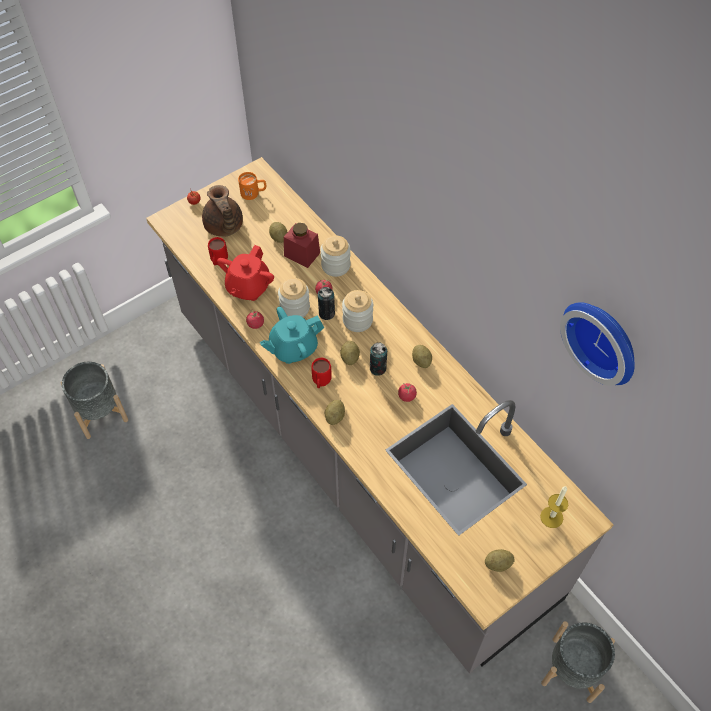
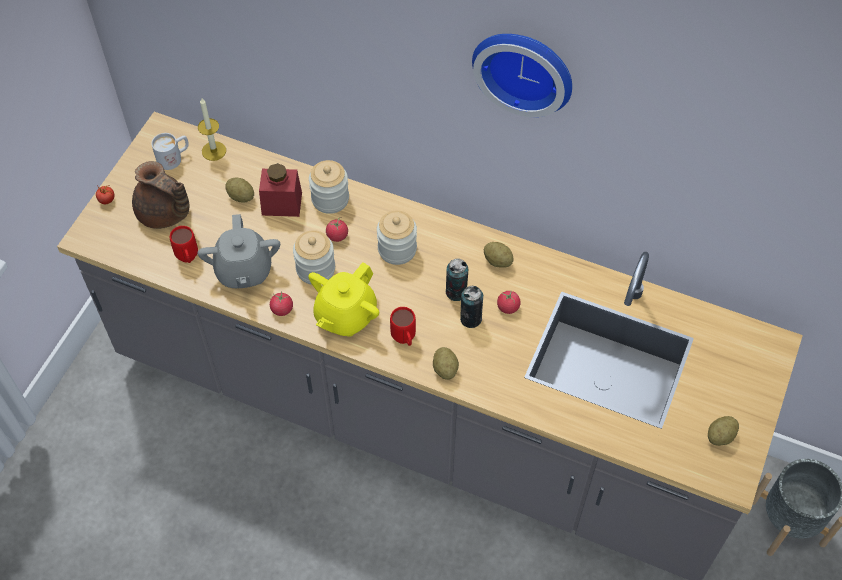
camera: 30 degrees left, 0 degrees up
(100, 413) = (84, 525): grey planter -> none
(248, 287) = (244, 271): red teapot -> grey teapot
(253, 193) = (174, 158): orange mug -> white mug
(293, 348) = (345, 316): turquoise teapot -> yellow teapot
(326, 313) = (357, 258): can -> can (470, 319)
(350, 358) = (417, 295): potato -> none
(551, 517) = (740, 359): candle -> candle (214, 151)
(603, 339) = (762, 128): wall clock -> wall clock (525, 68)

